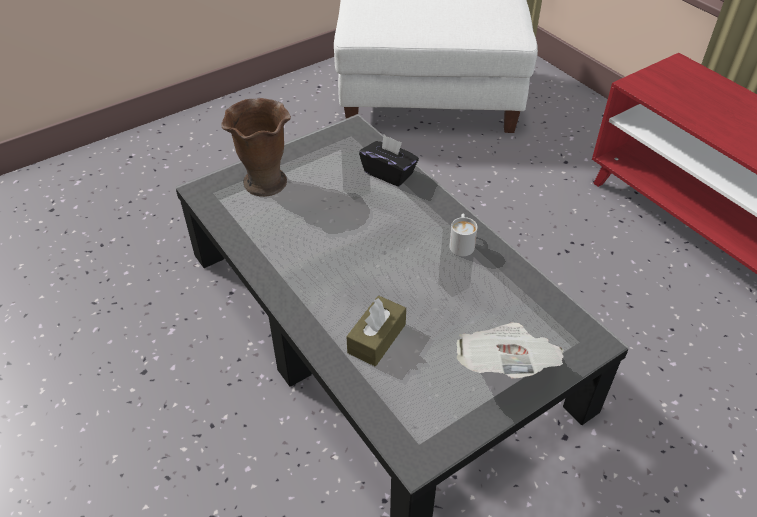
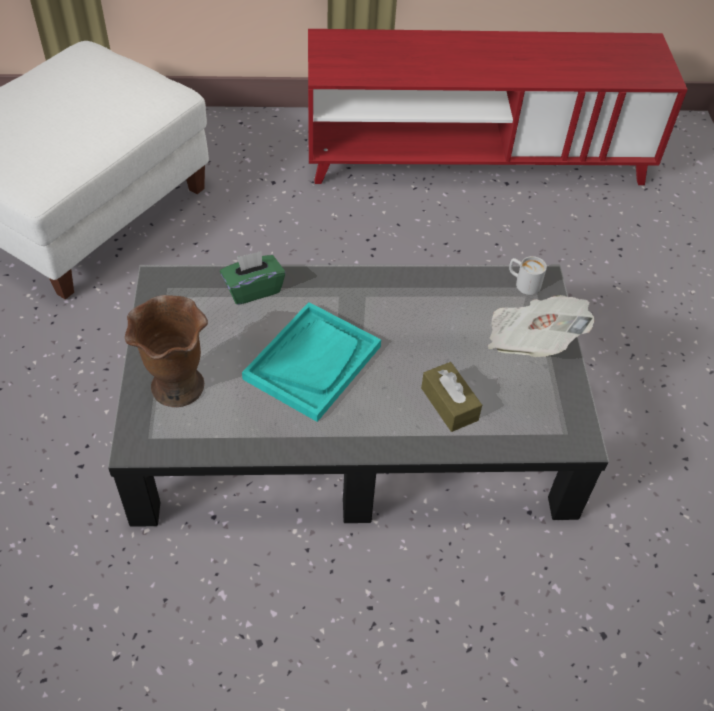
camera: 60 degrees left, 5 degrees up
(347, 237) = (312, 362): none -> turquoise tray
(389, 173) = (253, 289): black tissue box -> green tissue box
(461, 243) = (385, 292): white mug -> white mug (523, 283)

